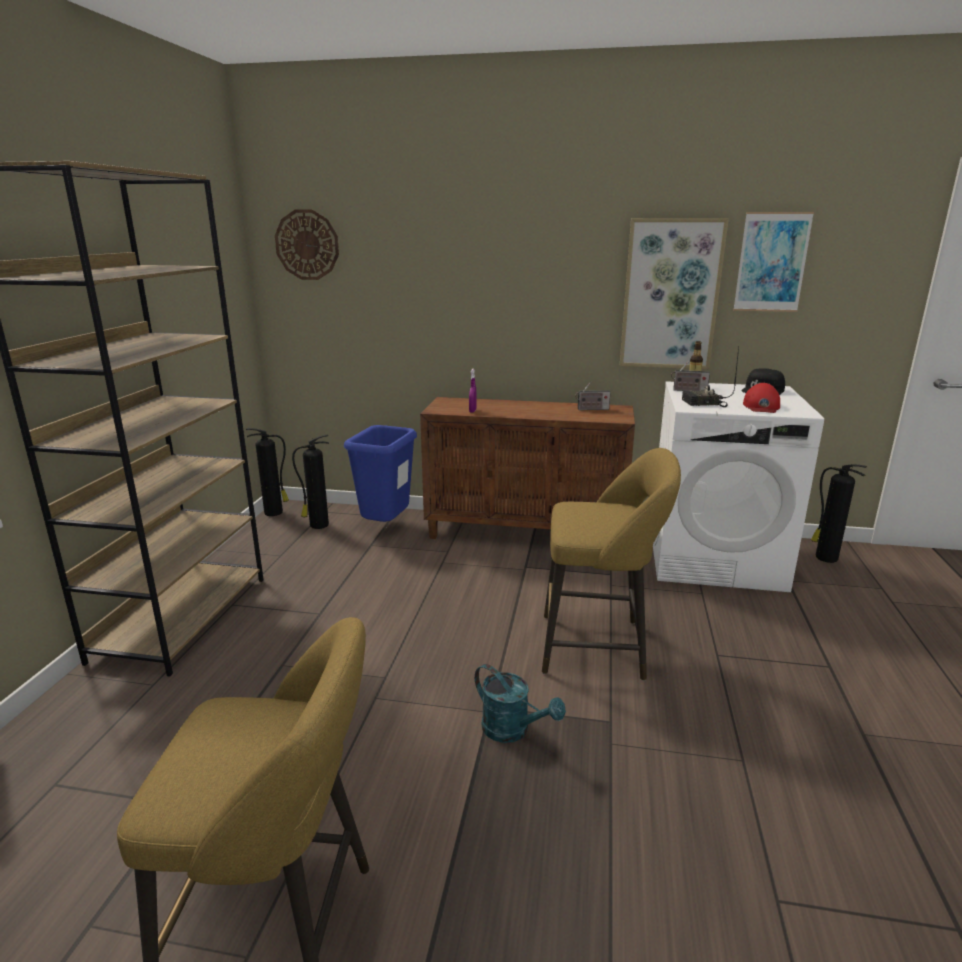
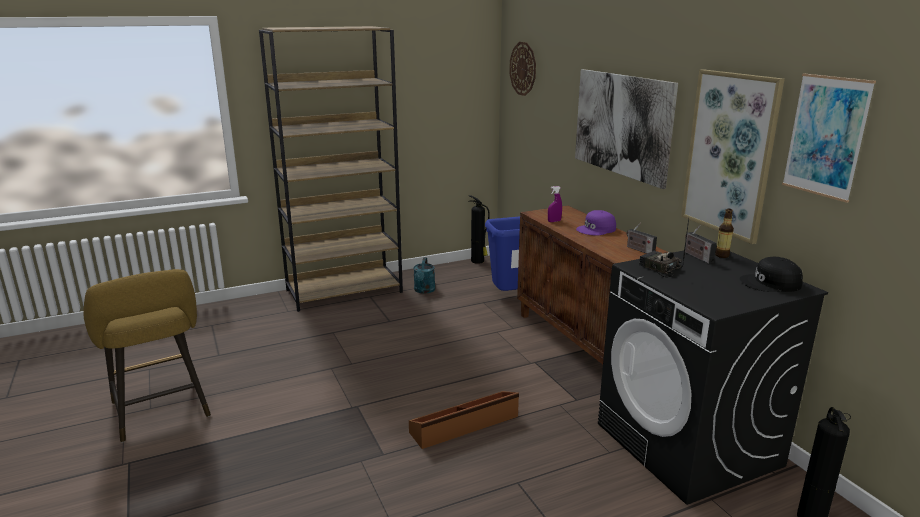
camera: 55 degrees right, 0 degrees up
(318, 525) = (482, 278): fire extinguisher -> none
(513, 730) = (342, 421): turquoise watering can -> turquoise watering can (424, 291)
(514, 290) = (621, 125): none -> picture
(521, 406) = (596, 229): none -> purple cap
(599, 647) = (465, 425): yellow stool -> brown storage box
(715, 558) = (688, 445): white washing machine -> black washing machine
(761, 406) = (700, 290): red cap -> none

